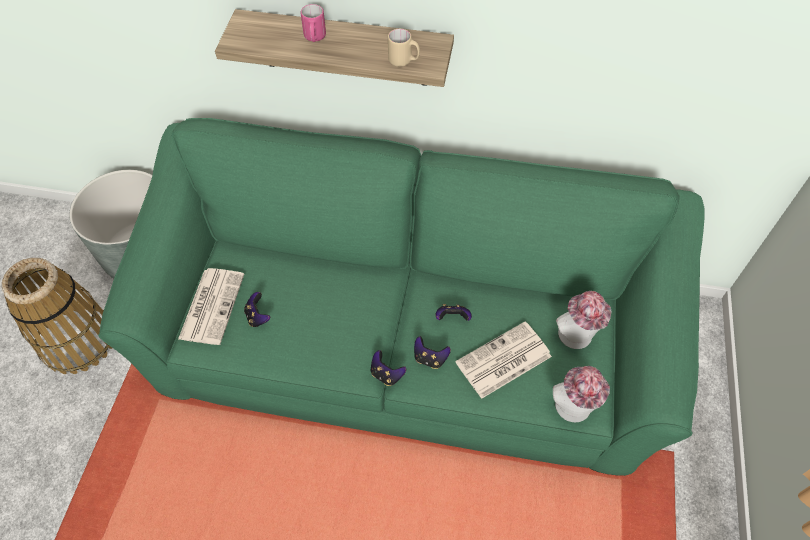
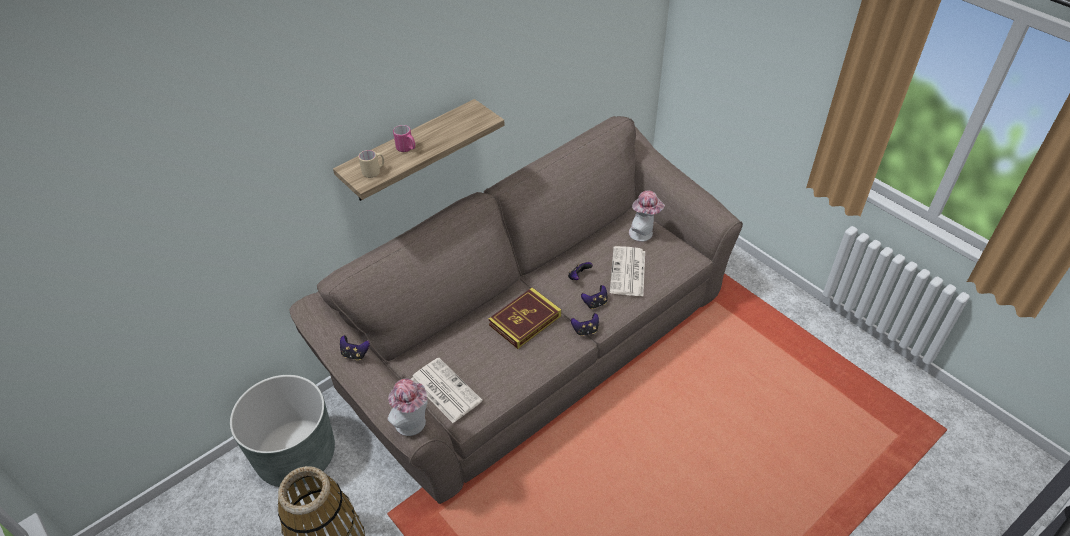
camera: 50 degrees left, 10 degrees down
(258, 316) = (480, 369): game controller -> game controller (355, 354)
(350, 311) = (525, 320): none -> book
(404, 61) = (472, 126): beige mug -> beige mug (374, 172)
(405, 344) = (536, 344): green sofa -> brown sofa
(573, 410) = (685, 263): hat -> hat (413, 425)

